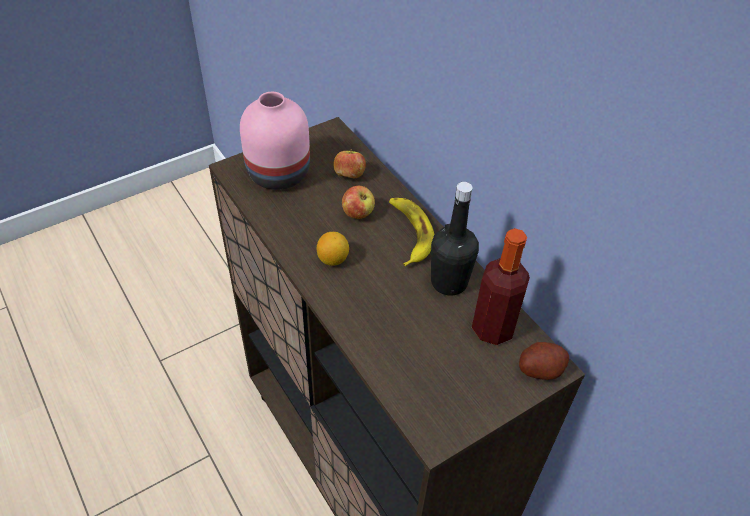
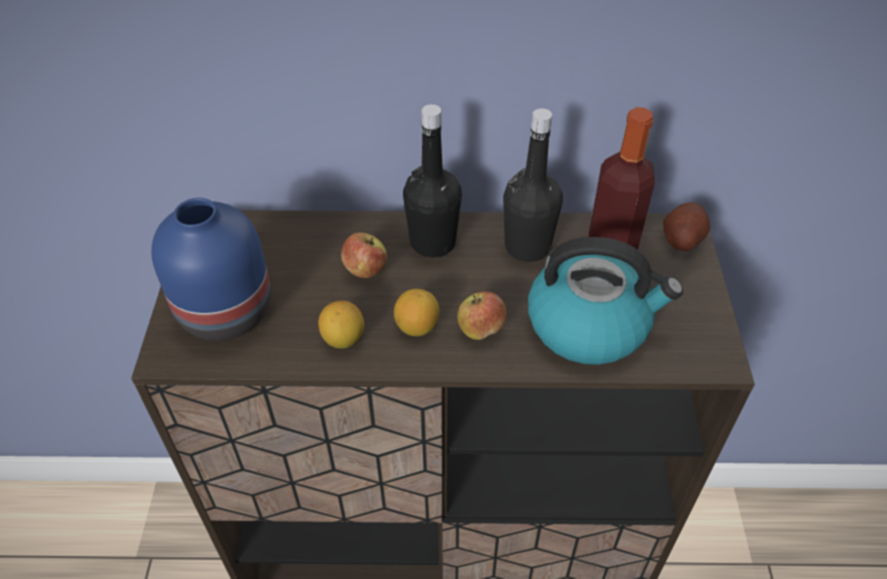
camera: 55 degrees left, 0 degrees up
(276, 173) = (223, 312): pink vase -> blue vase
(297, 231) = (343, 339): none -> lemon
(349, 175) = (296, 247): apple -> apple (480, 330)
(406, 347) = (590, 325): none -> kettle
(409, 233) = (433, 242): banana -> black bottle

